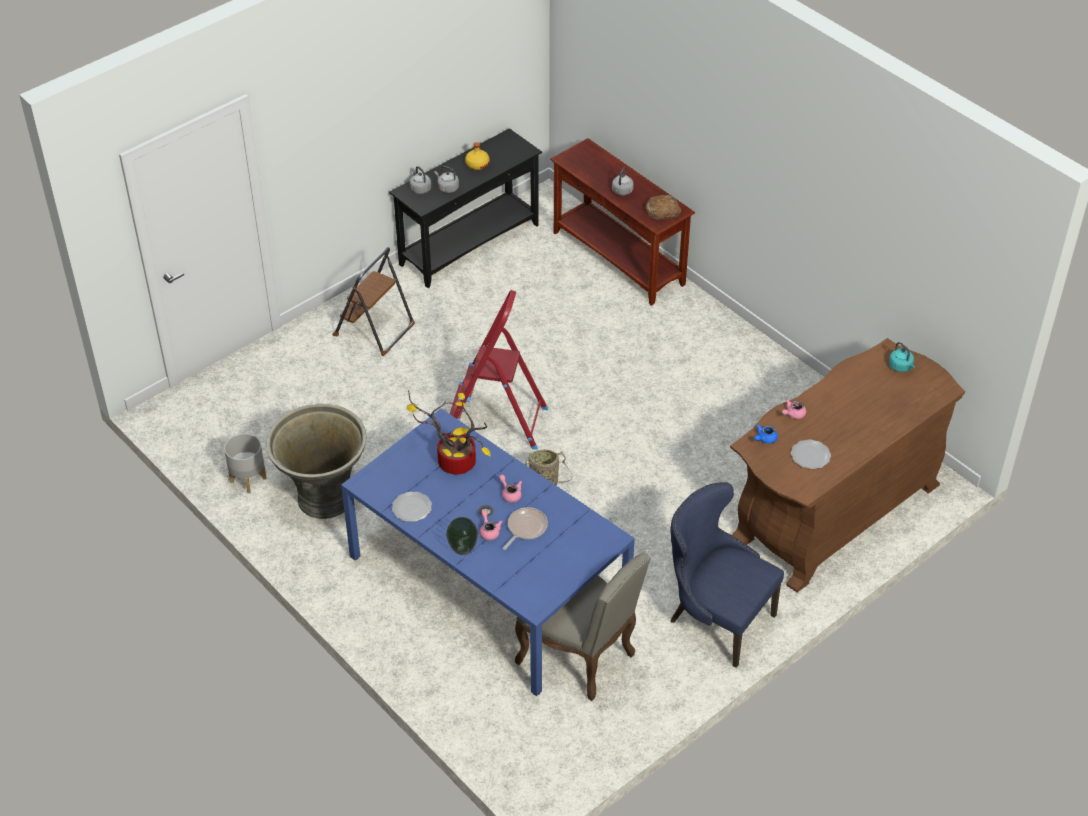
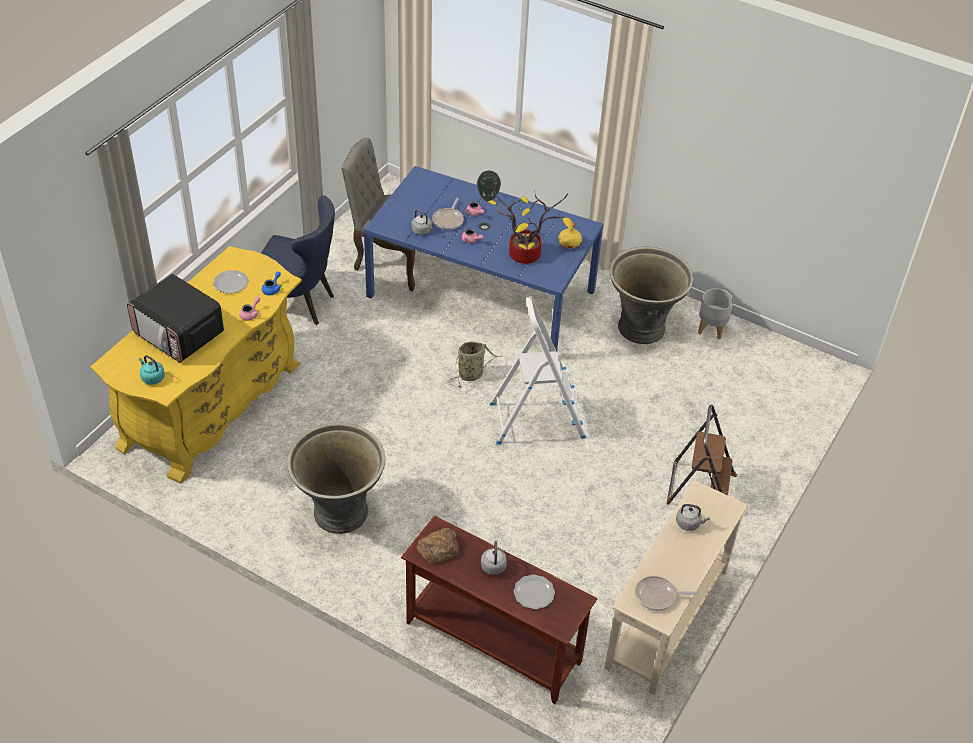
camera: 160 degrees right, 0 degrees up
(412, 508) = (540, 217): plate -> plate (533, 593)
(420, 188) = (717, 515): grey kettle -> grey kettle (422, 231)
(469, 244) = (667, 620): black console table -> beige console table
(477, 164) = (675, 566): yellow bottle -> yellow bottle (570, 243)
(494, 422) = (538, 420): red step ladder -> white step ladder
(503, 150) = (658, 596): none -> frying pan
(721, 378) = (339, 513): none -> grey planter
(832, 508) = (214, 407): brown dresser -> yellow dresser
(872, 407) = (179, 334): none -> microwave

